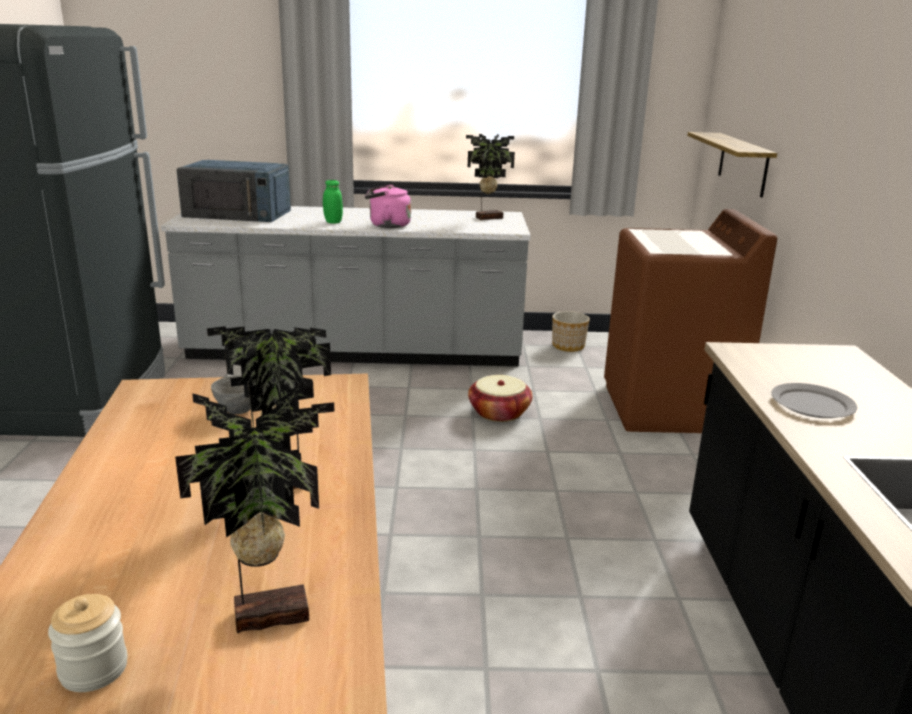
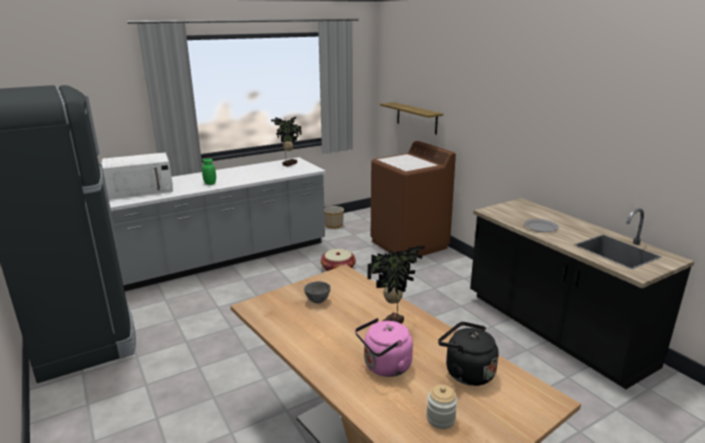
camera: 30 degrees left, 0 degrees up
(238, 213) = (140, 189): blue microwave -> white microwave
(269, 612) = (466, 372): potted plant -> black kettle
(387, 225) = (244, 179): pink kettle -> pink kettle (385, 367)

